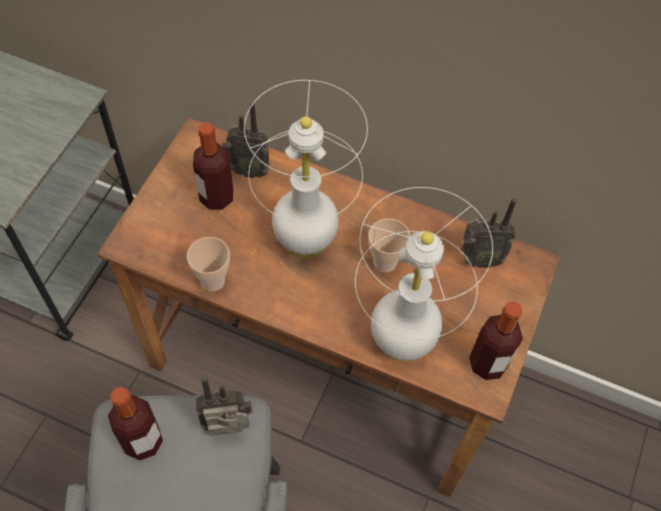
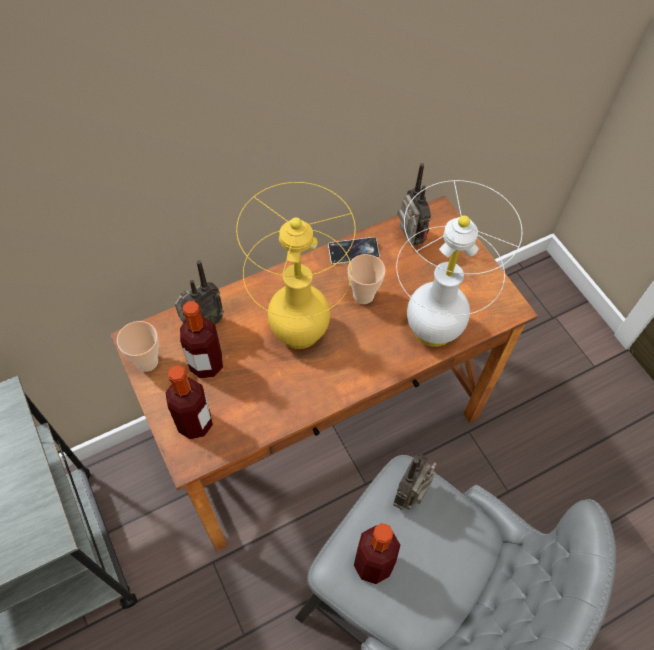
camera: 50 degrees left, 0 degrees up
(213, 281) = (280, 417): cup -> cup (147, 362)
(305, 240) = (300, 331): white table lamp -> yellow table lamp
(421, 225) = (353, 252): none -> phone
(478, 259) = (409, 240): radio -> radio turned 60 degrees counterclockwise
(487, 363) = (490, 293): bottle -> bottle (195, 423)

